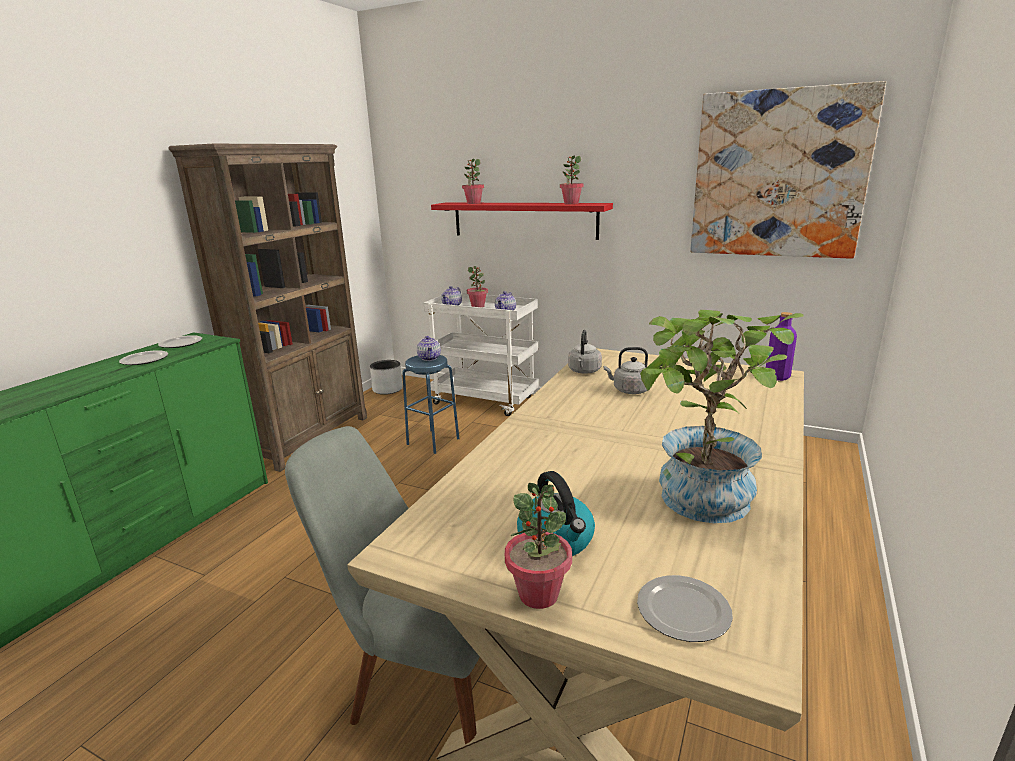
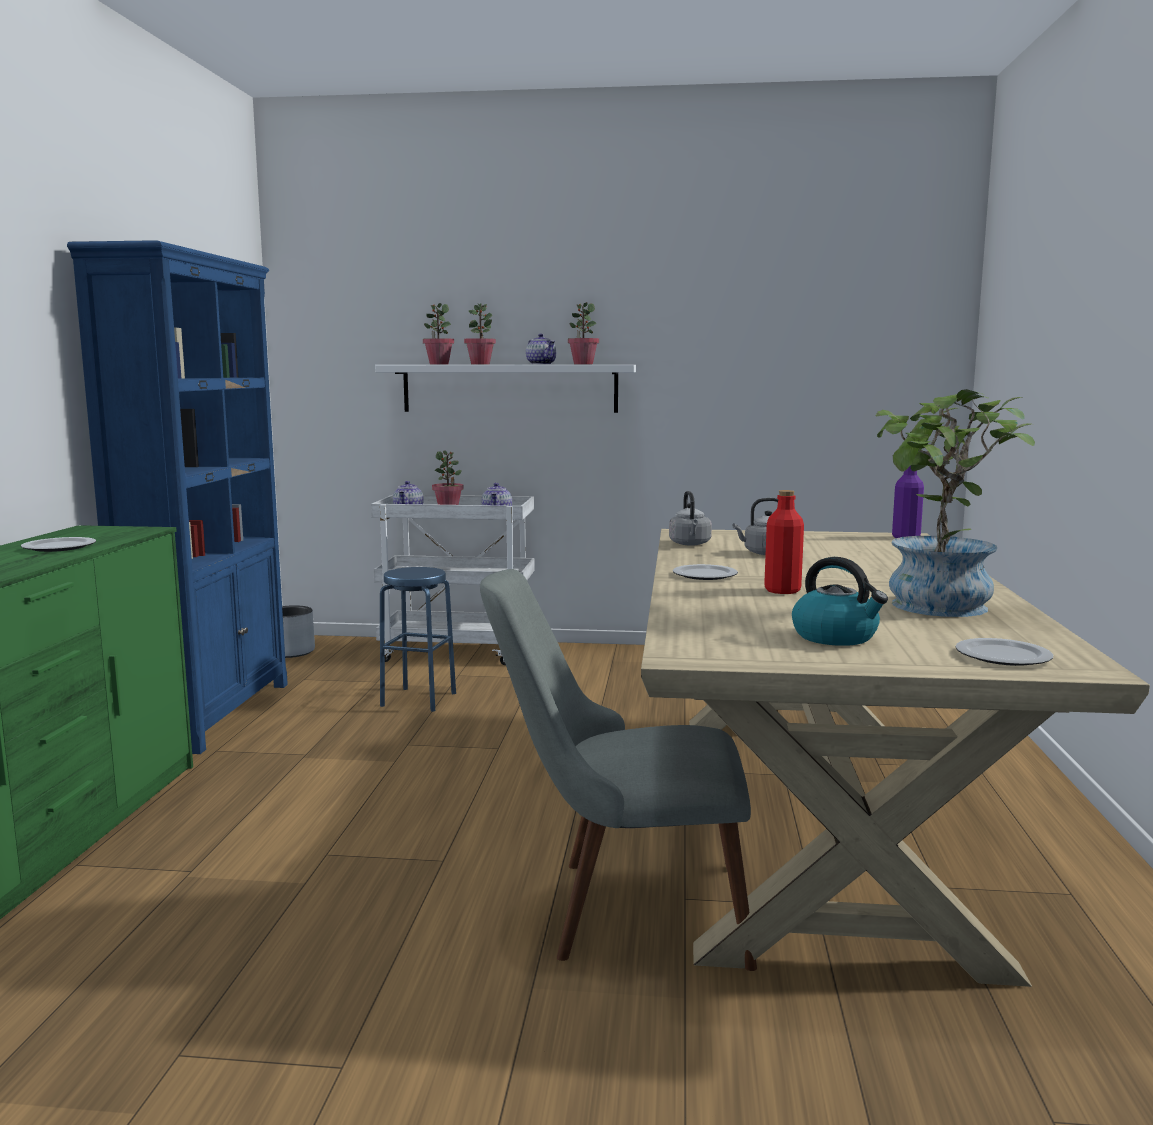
camera: 20 degrees left, 10 degrees down
(181, 343) = (85, 533): plate -> plate (704, 575)
(310, 438) = (212, 714): brown bookcase -> blue bookcase
(429, 358) = (417, 570): teapot -> teapot (541, 364)
(524, 220) = (510, 388): red shelf -> white shelf
(539, 594) = (866, 662): potted plant -> potted plant (480, 364)
(587, 452) = (782, 590): none -> red bottle
(778, 175) = (836, 331): picture -> none

